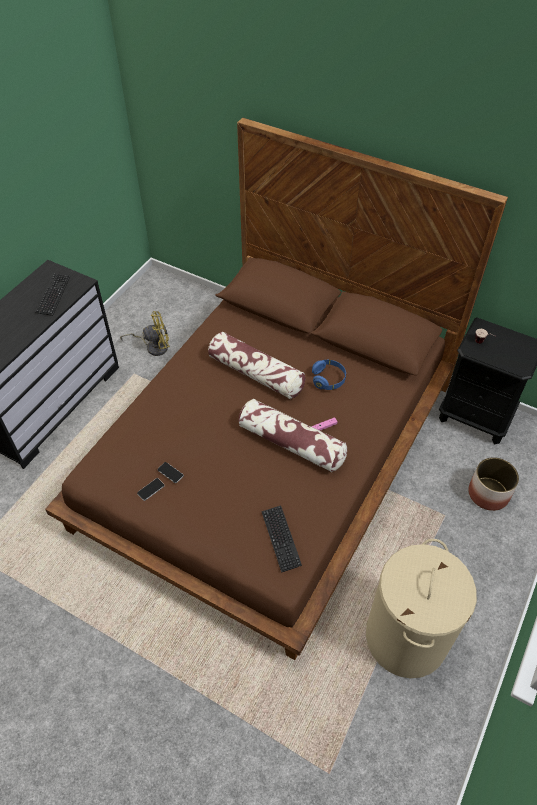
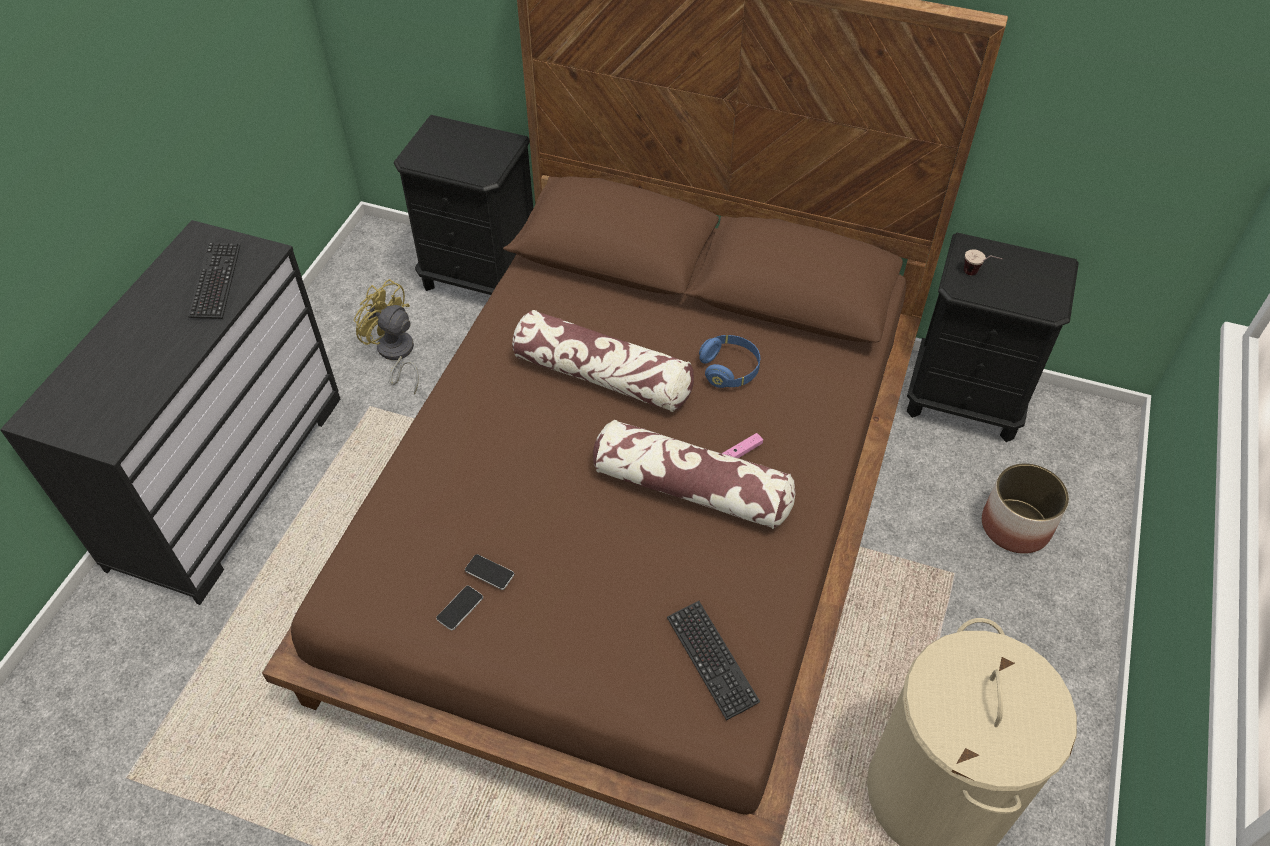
camera: 10 degrees left, 0 degrees up
(153, 346) = (395, 354): yellow fan -> yellow fan turned 120 degrees counterclockwise
(209, 308) = (480, 277): none -> black nightstand

